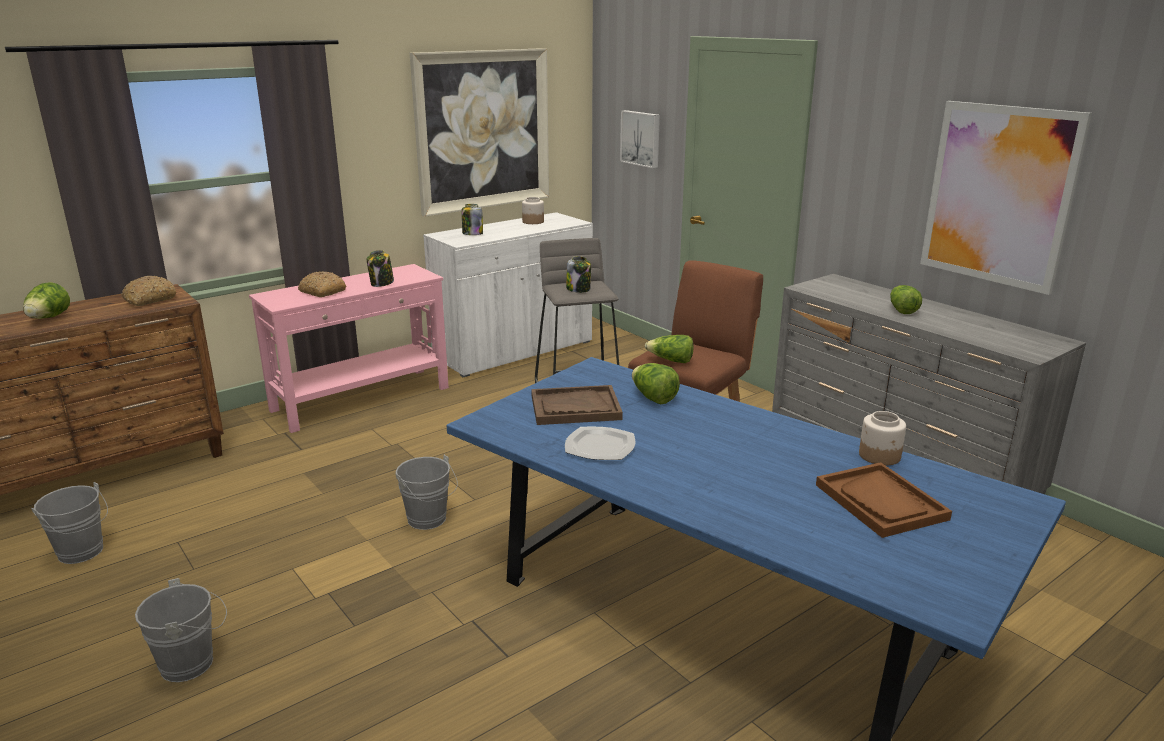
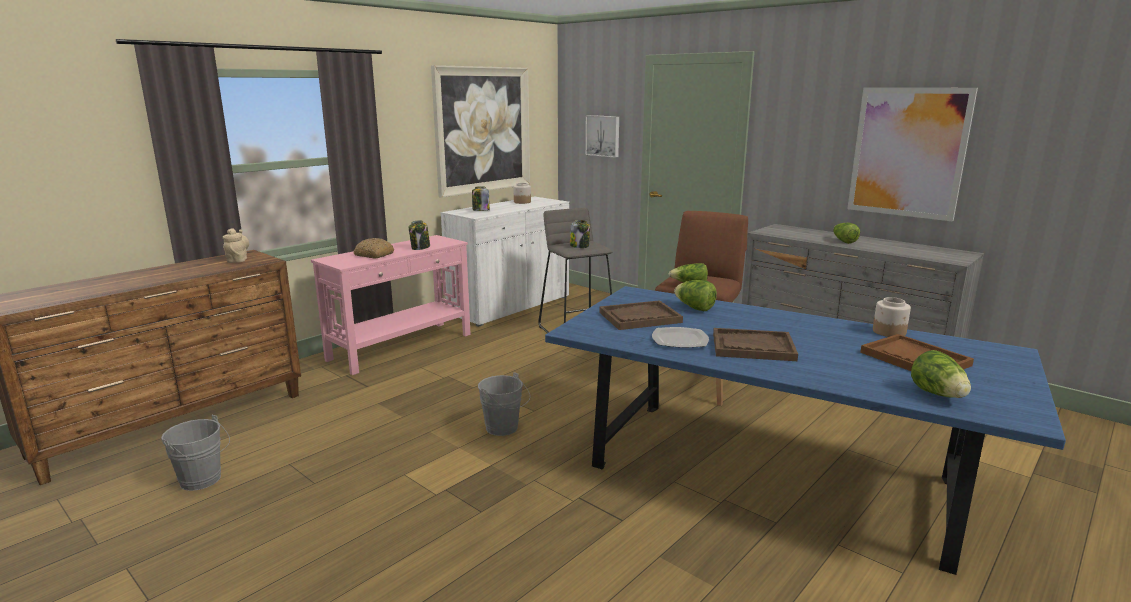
camera: 10 degrees left, 5 degrees down
(48, 318) = (153, 276): lettuce -> lettuce (938, 394)
(149, 299) = (238, 260): bread -> beige teapot
(193, 663) = (350, 556): grey bucket -> none
(683, 465) = (752, 347): none -> brown tray

